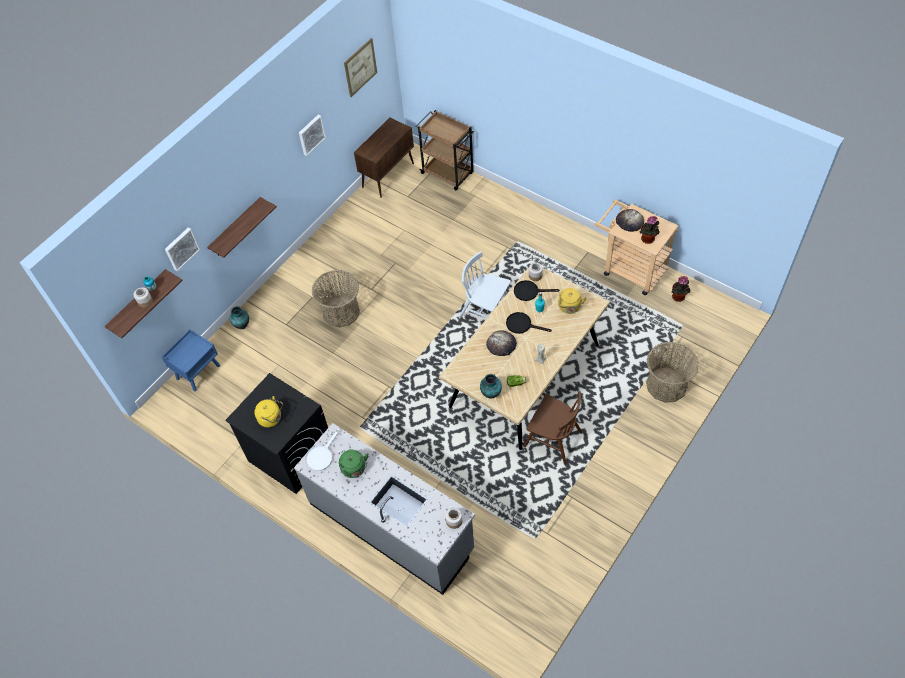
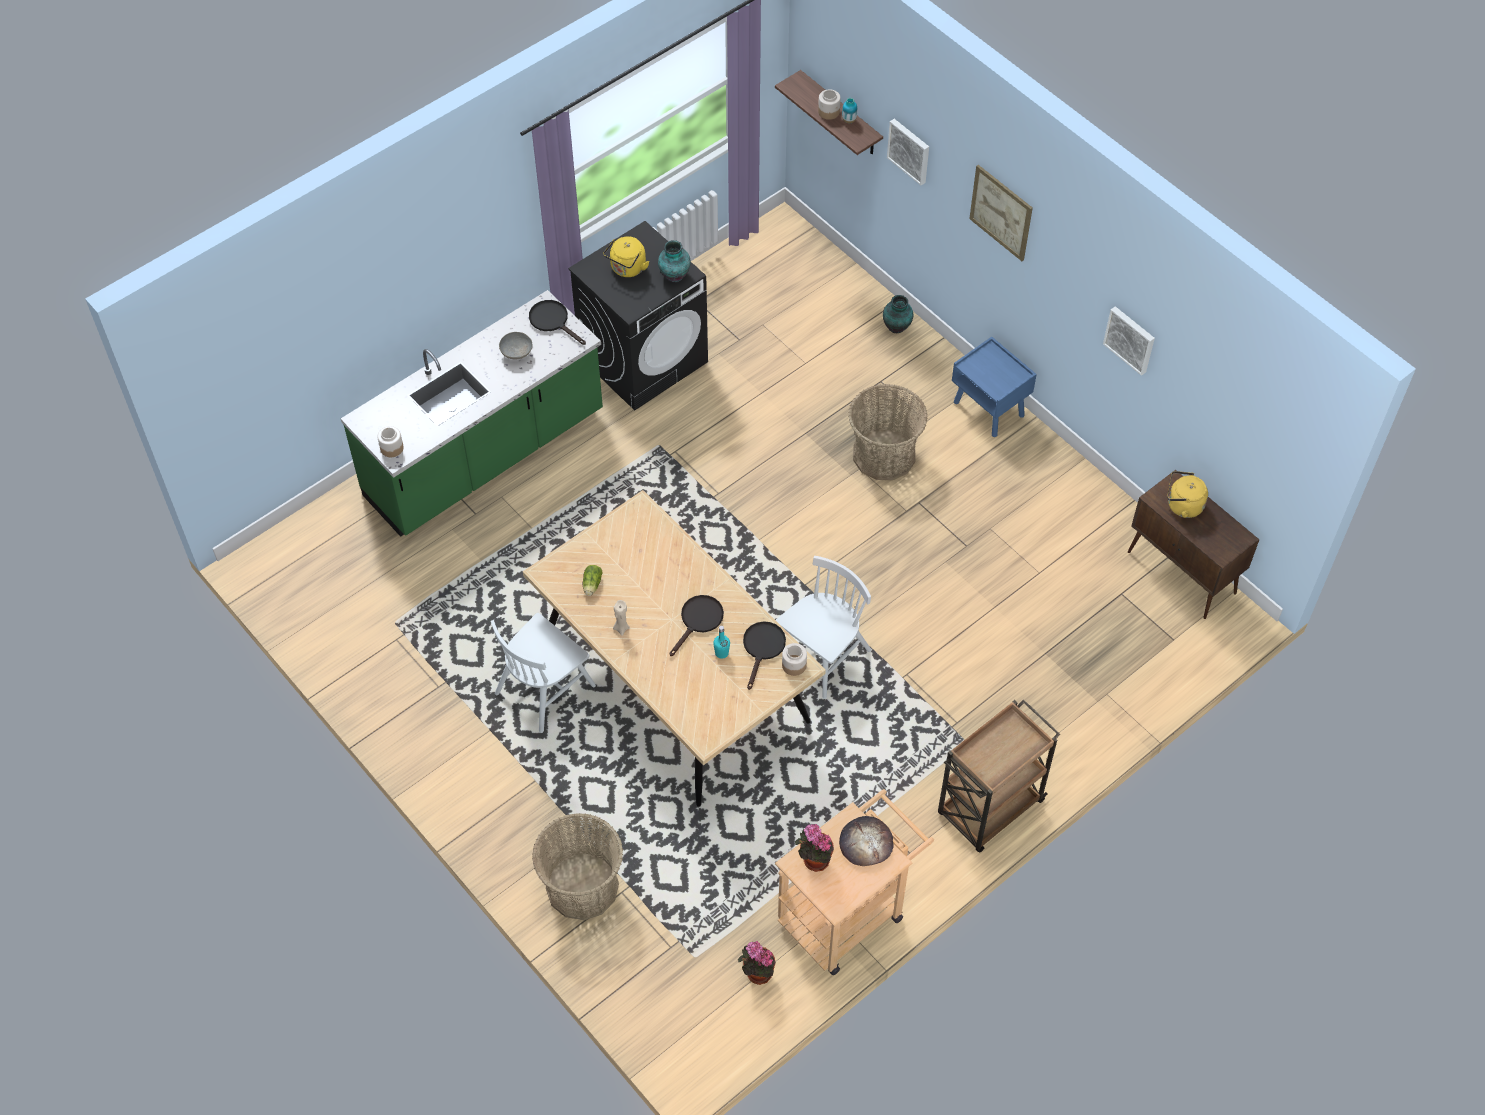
camera: 100 degrees right, 0 degrees up
(198, 372) = (824, 269): blue nightstand -> blue nightstand (989, 409)
(236, 228) = (978, 249): shelf -> none
(321, 455) = (553, 321): white frying pan -> black frying pan
(354, 469) = (516, 353): green kettle -> grey bowl
(360, 67) = (1252, 404): picture -> picture (1001, 212)
(391, 526) = (485, 456): grey counter -> green counter
(448, 174) = (1165, 669): brown cart -> brown cart (989, 809)
(491, 394) = (585, 548): vase -> vase (674, 275)
(501, 344) = (670, 583): bread -> none
(552, 439) = (545, 688): brown chair -> white chair
(569, 308) = (709, 697): yellow kettle -> yellow kettle (1182, 505)

